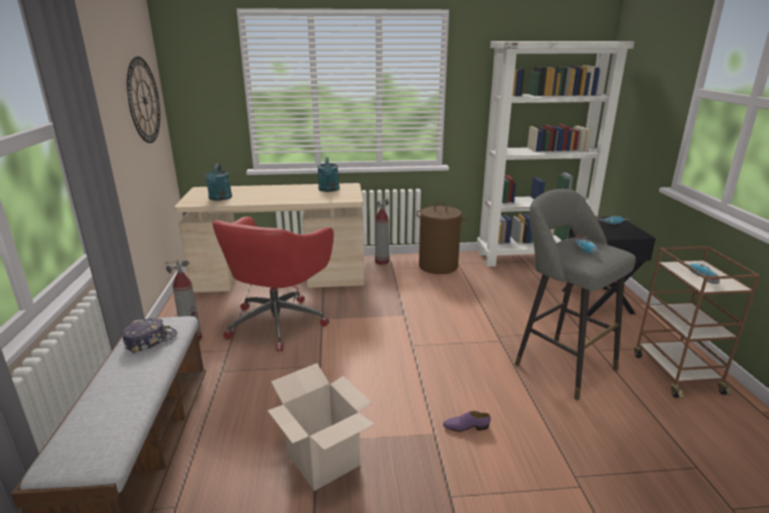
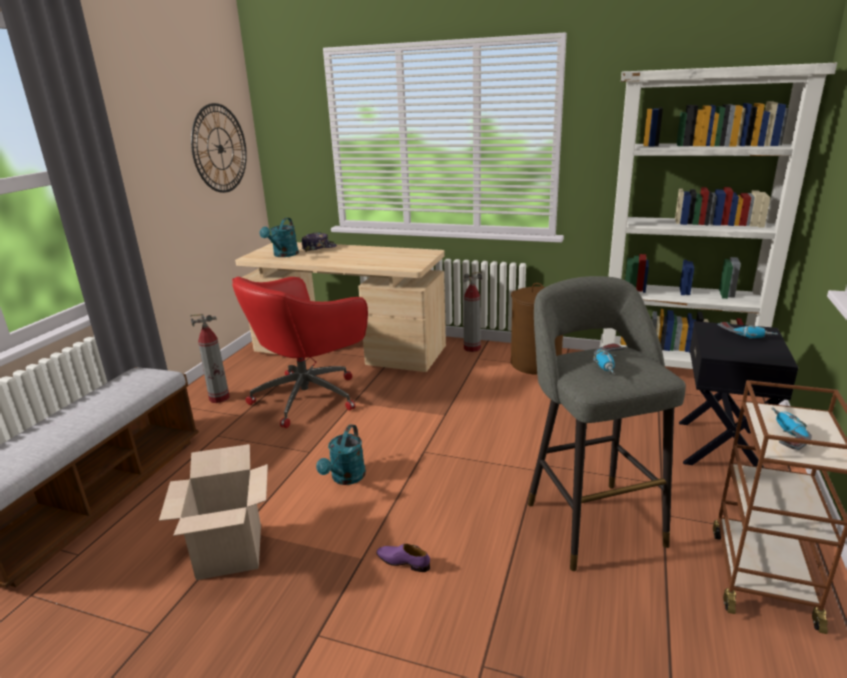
camera: 25 degrees right, 0 degrees up
(150, 340) = (122, 388): cap -> cap (319, 248)
(329, 190) = (401, 255): turquoise watering can -> turquoise watering can (346, 478)

